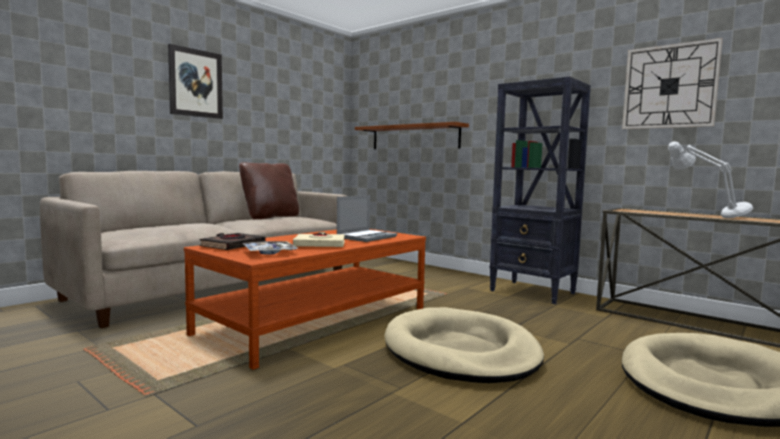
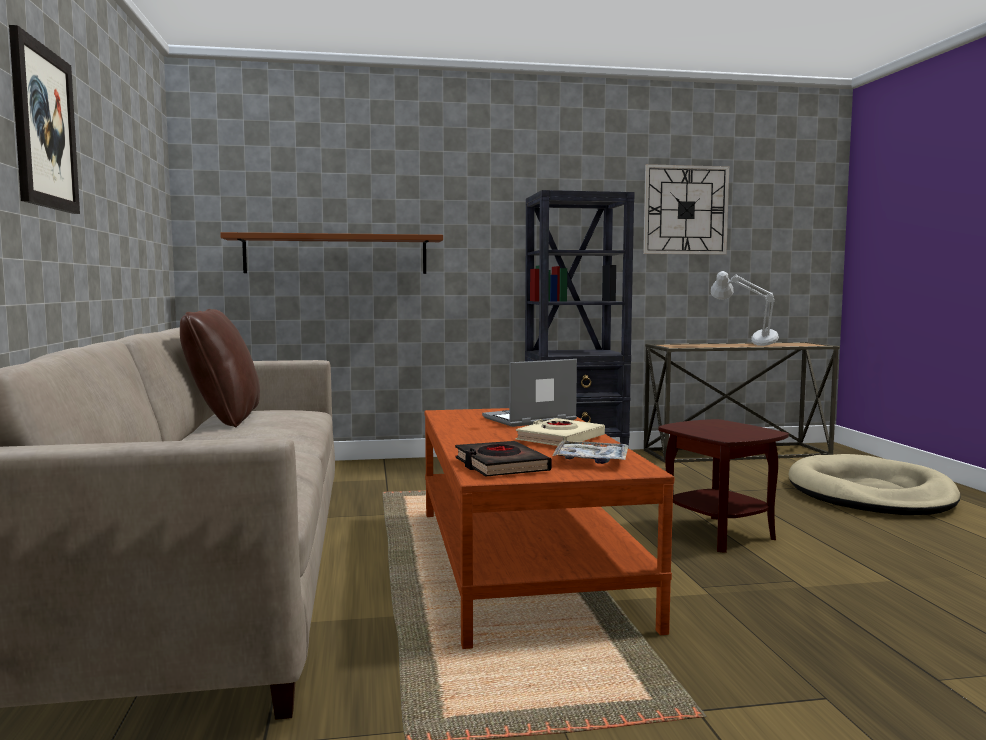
camera: 50 degrees left, 0 degrees up
(366, 237) = (529, 419): laptop -> laptop turned 105 degrees counterclockwise
(460, 351) = (718, 534): beige dog bed -> brown side table

